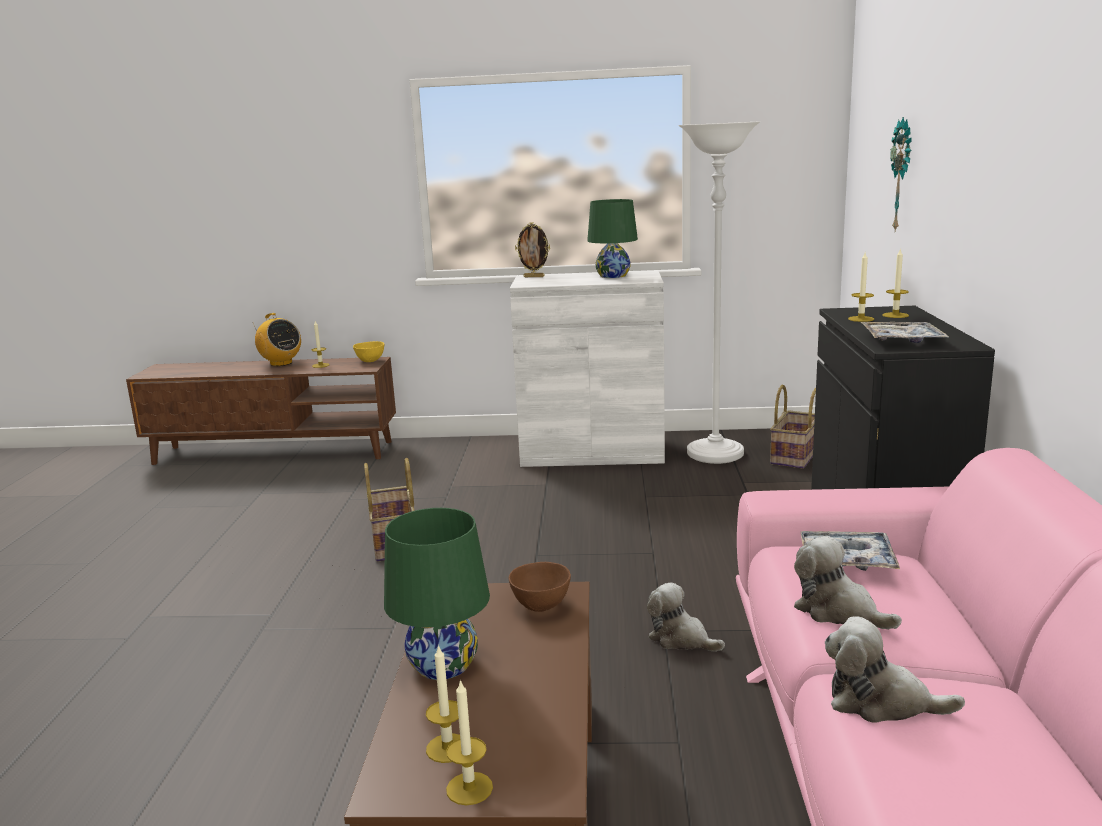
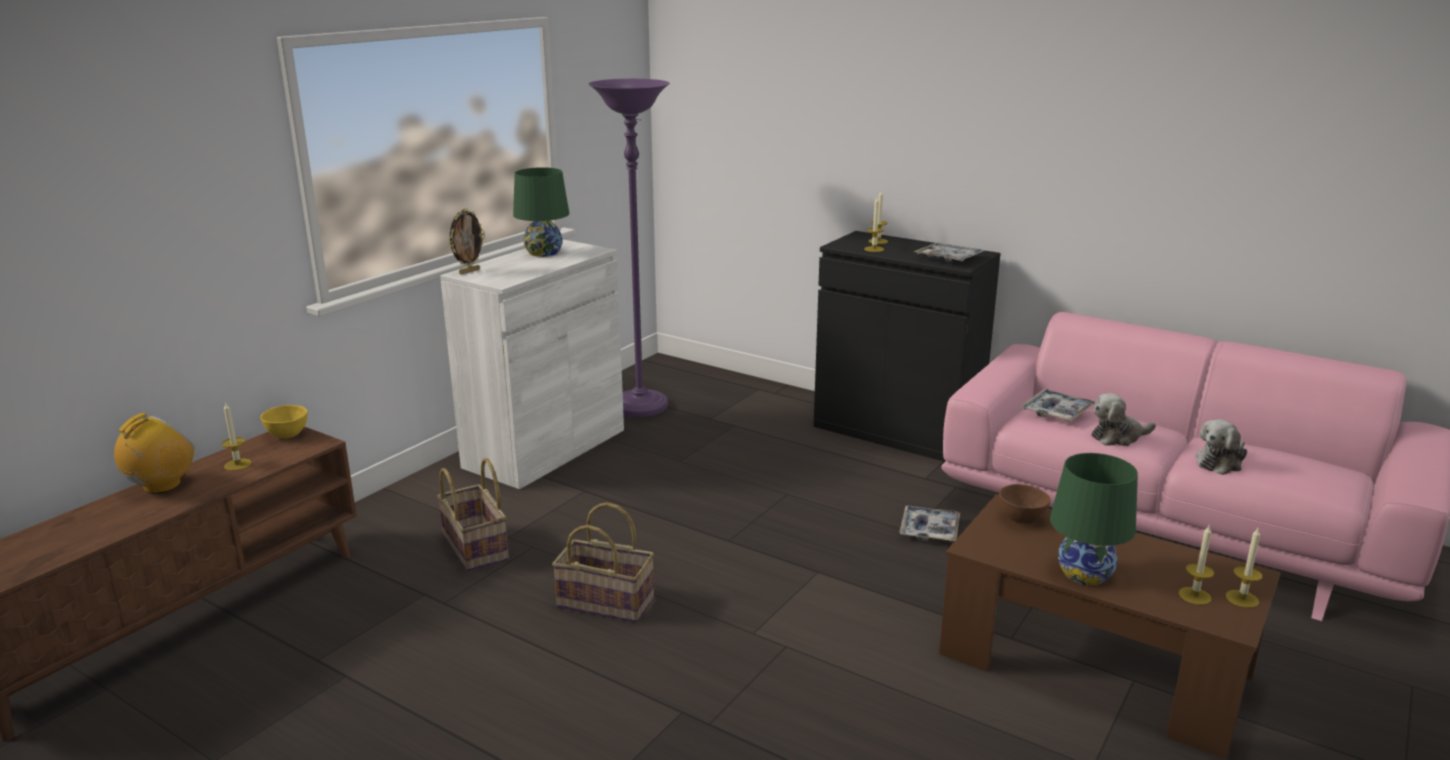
camera: 60 degrees left, 5 degrees up
(281, 363) = (161, 486): radio -> radio turned 45 degrees counterclockwise
(681, 639) = (929, 530): plush toy -> tray
(715, 455) = (640, 407): white floor lamp -> purple floor lamp
(796, 456) = (693, 385): basket -> basket (476, 547)
(903, 175) = (800, 125): wall clock -> none

